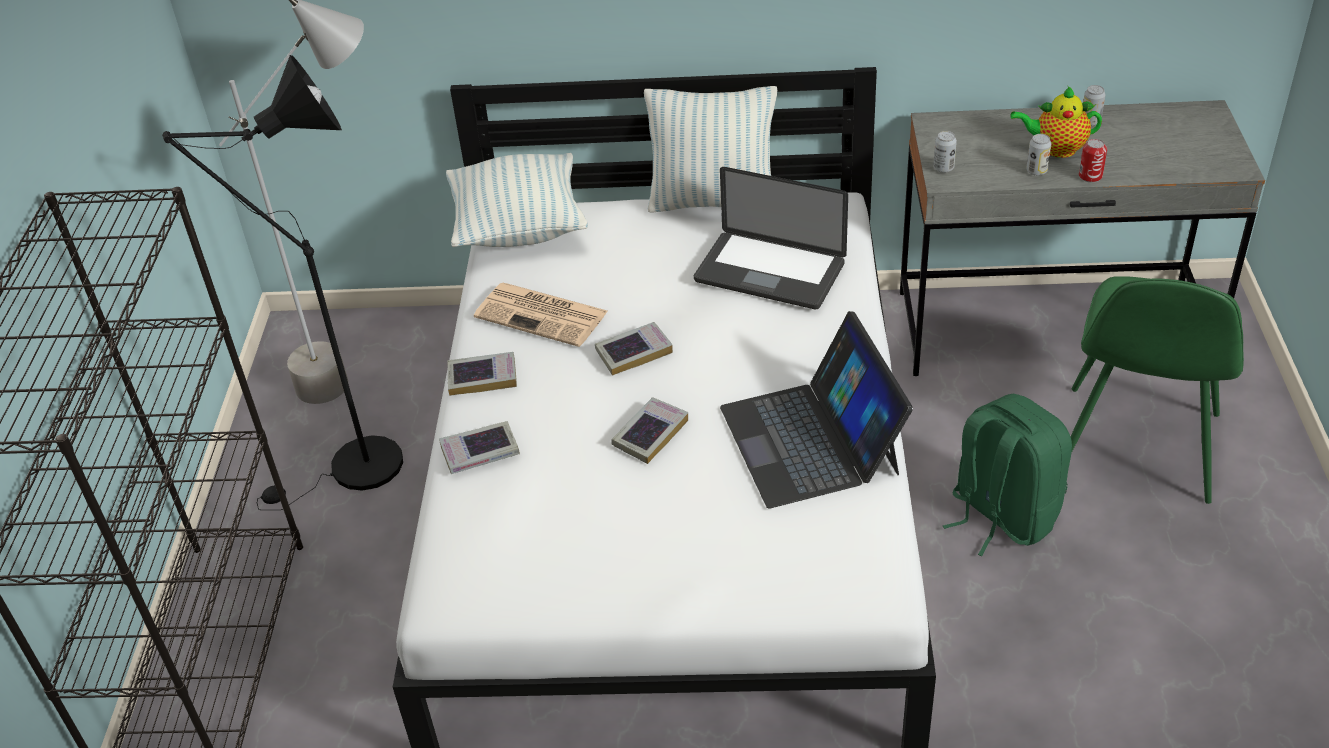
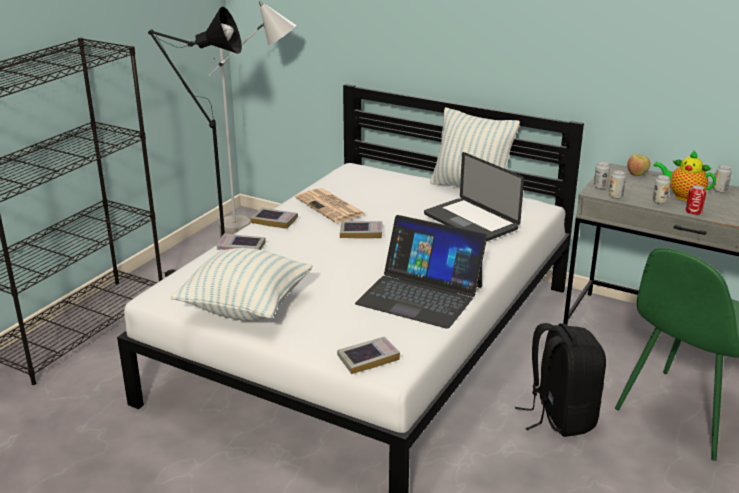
camera: 25 degrees right, 15 degrees down
(519, 228) = (356, 173): pillow -> pillow (246, 307)
(650, 434) = (334, 266): book -> book (368, 358)
(811, 439) = (420, 294): laptop -> laptop turned 75 degrees counterclockwise
(969, 124) = (637, 174): none -> apple
(976, 180) = (615, 196): none -> can
(1001, 515) = (559, 416): green backpack -> black backpack

